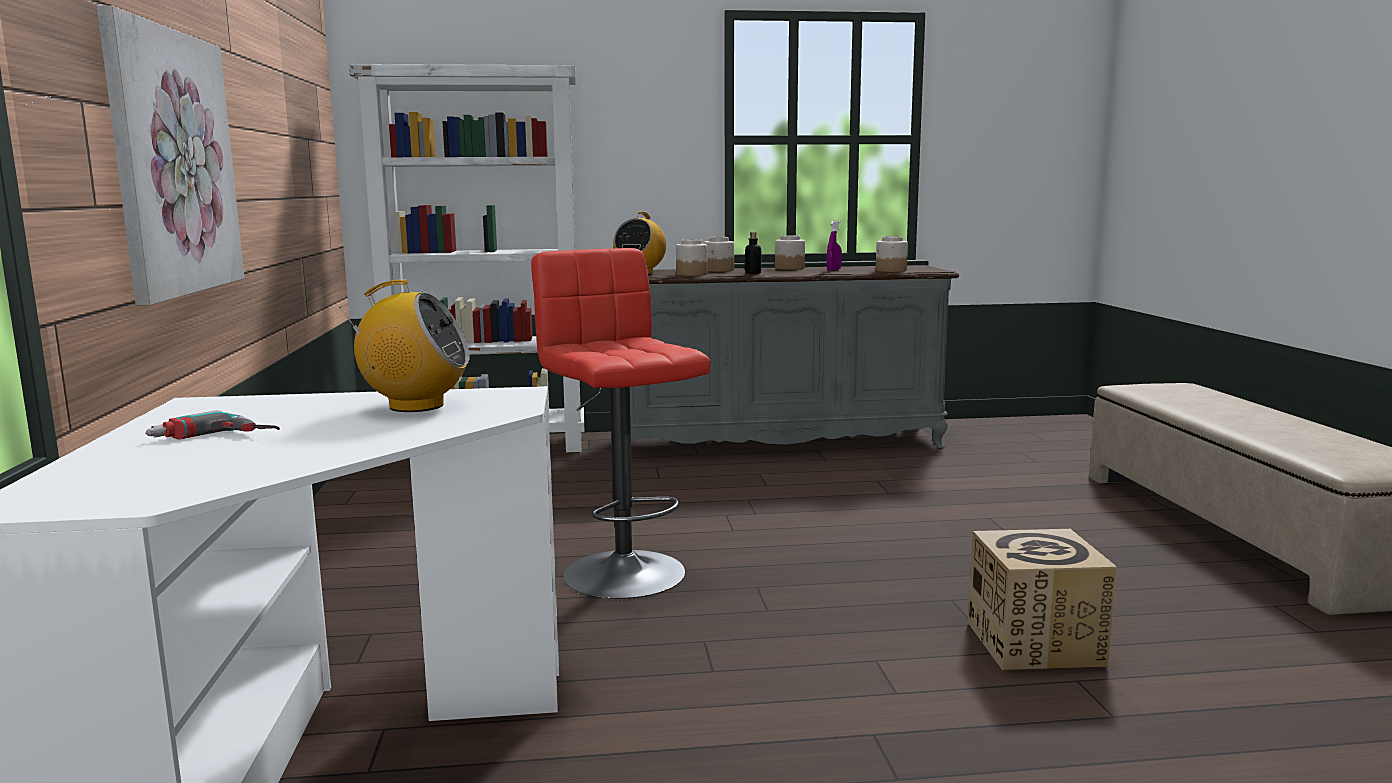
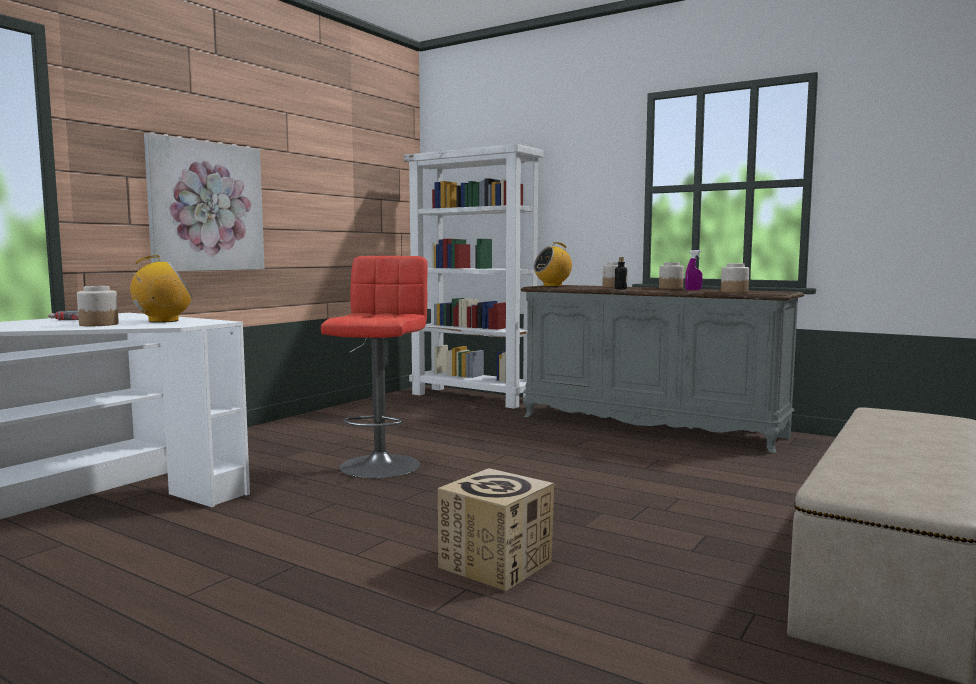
camera: 40 degrees right, 5 degrees down
(415, 406) = (163, 321): radio -> radio turned 75 degrees counterclockwise
(691, 274) = (579, 287): jar -> jar (99, 324)

